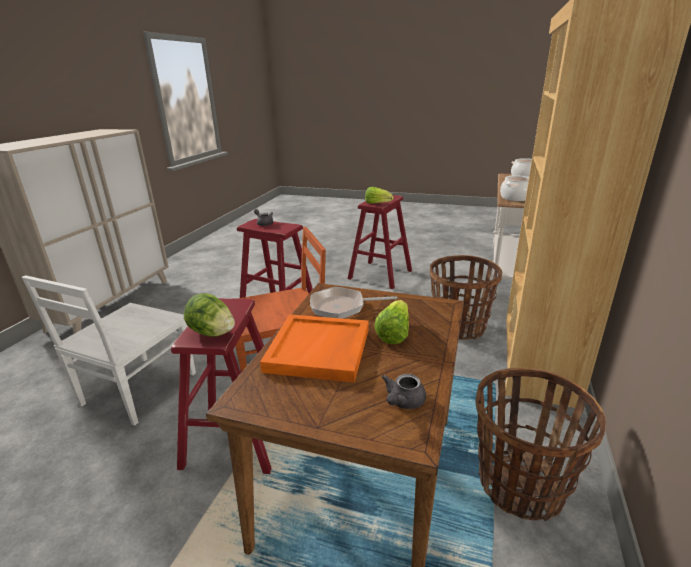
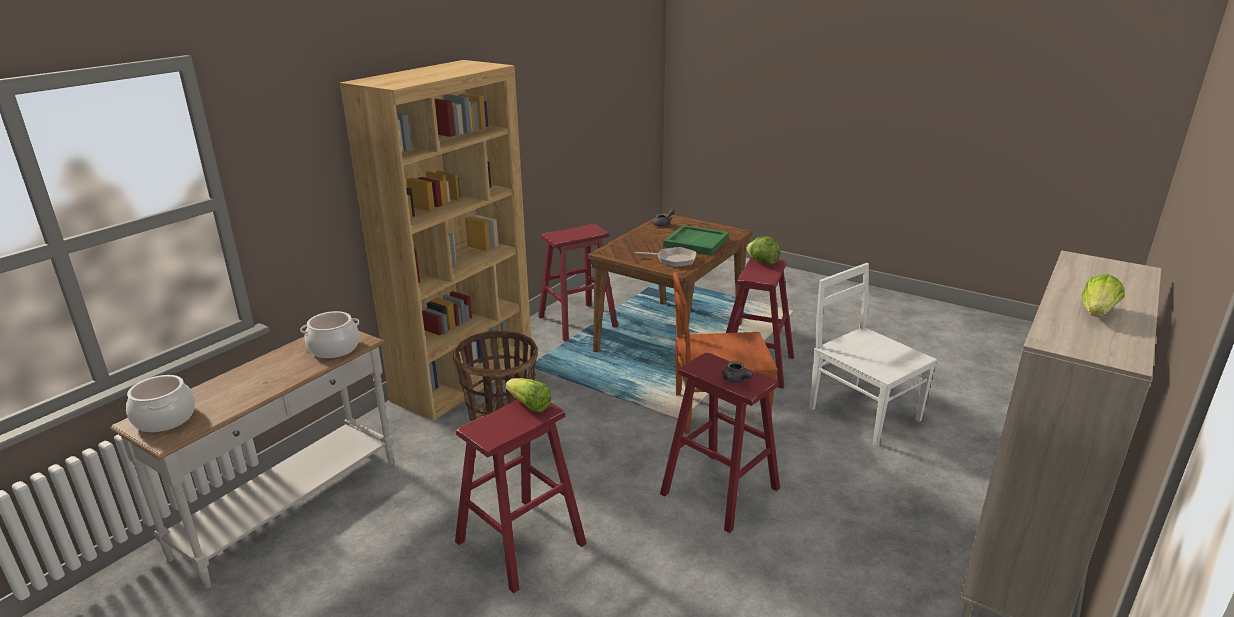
camera: 165 degrees left, 0 degrees up
(137, 390) = (862, 412): white chair -> white chair turned 75 degrees counterclockwise
(319, 350) = (695, 242): orange tray -> green tray
(394, 333) = (649, 244): lettuce -> lettuce (1096, 313)
(520, 485) = (577, 322): basket -> red stool

